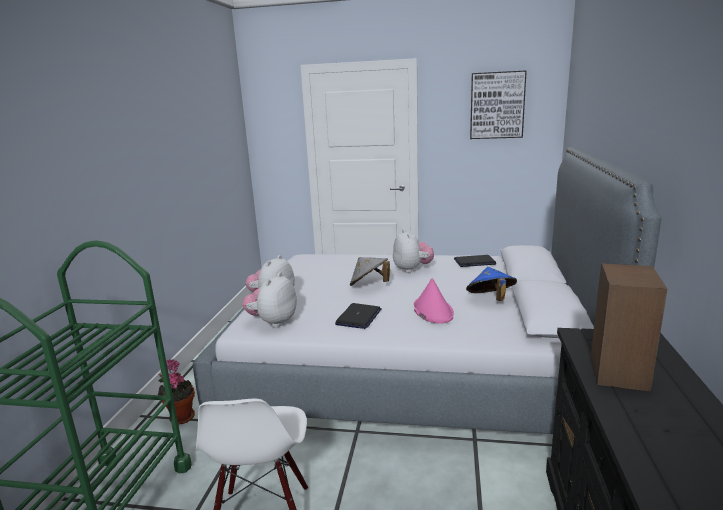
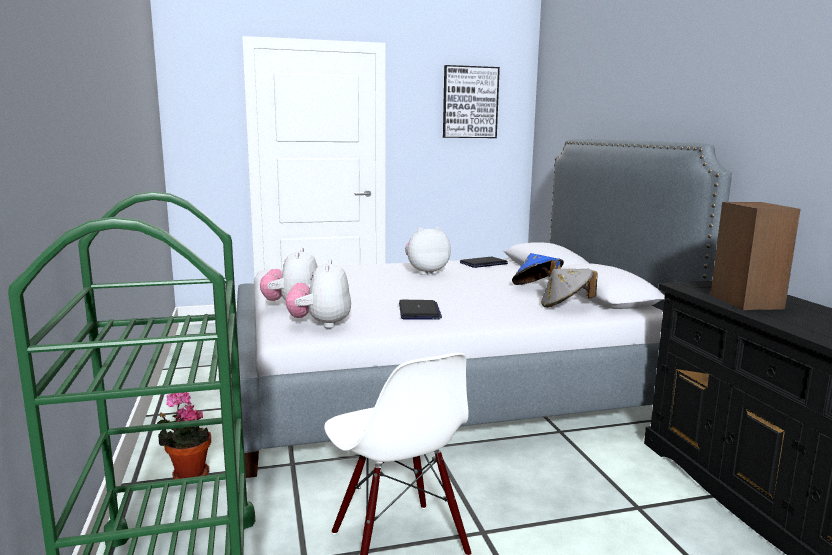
camera: 25 degrees left, 5 degrees down
(369, 285) = (396, 287): grey hat -> grey hat (565, 306)
(412, 269) = (426, 272): plush toy -> plush toy turned 75 degrees counterclockwise
(432, 311) = (491, 300): pink hat -> none

